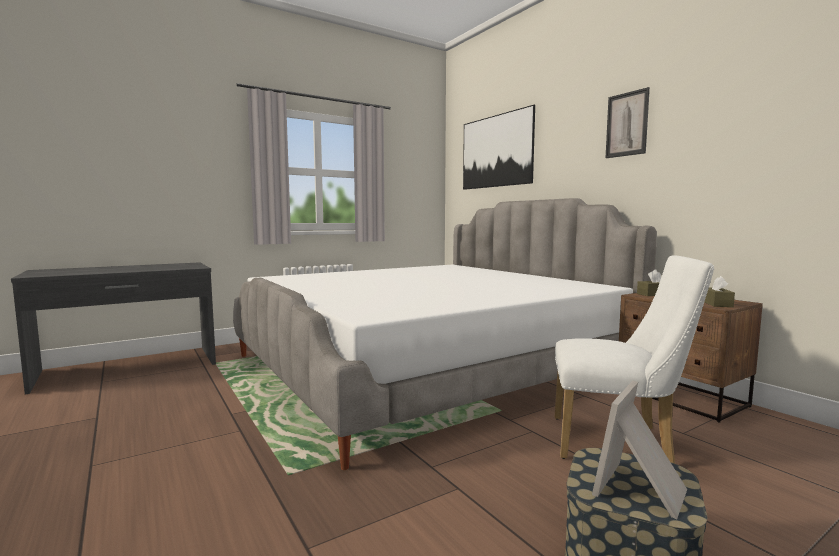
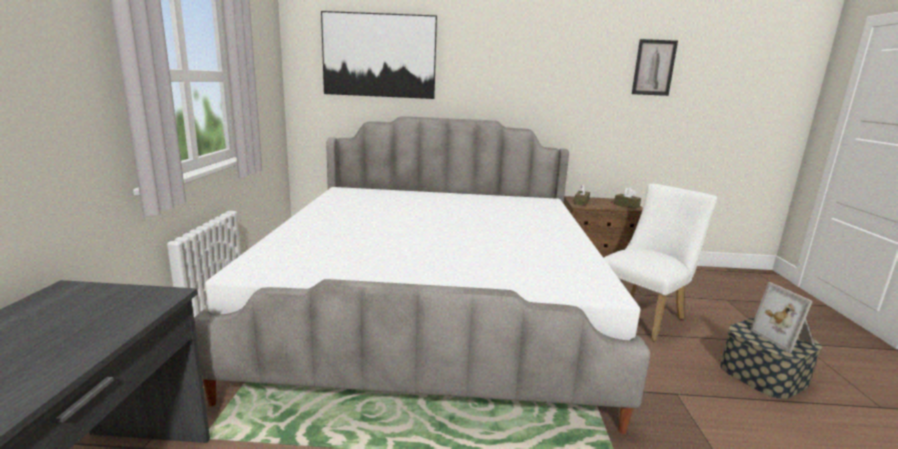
camera: 55 degrees left, 10 degrees up
(627, 124) = (539, 60): picture -> picture (654, 67)

